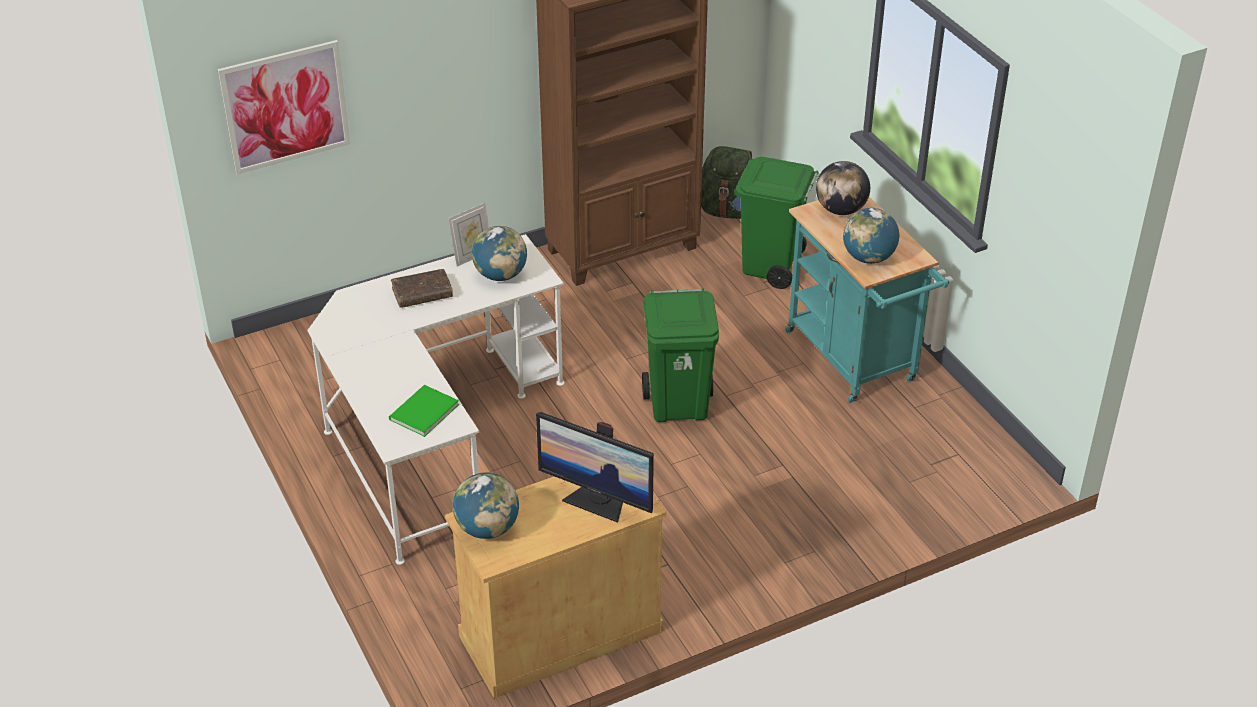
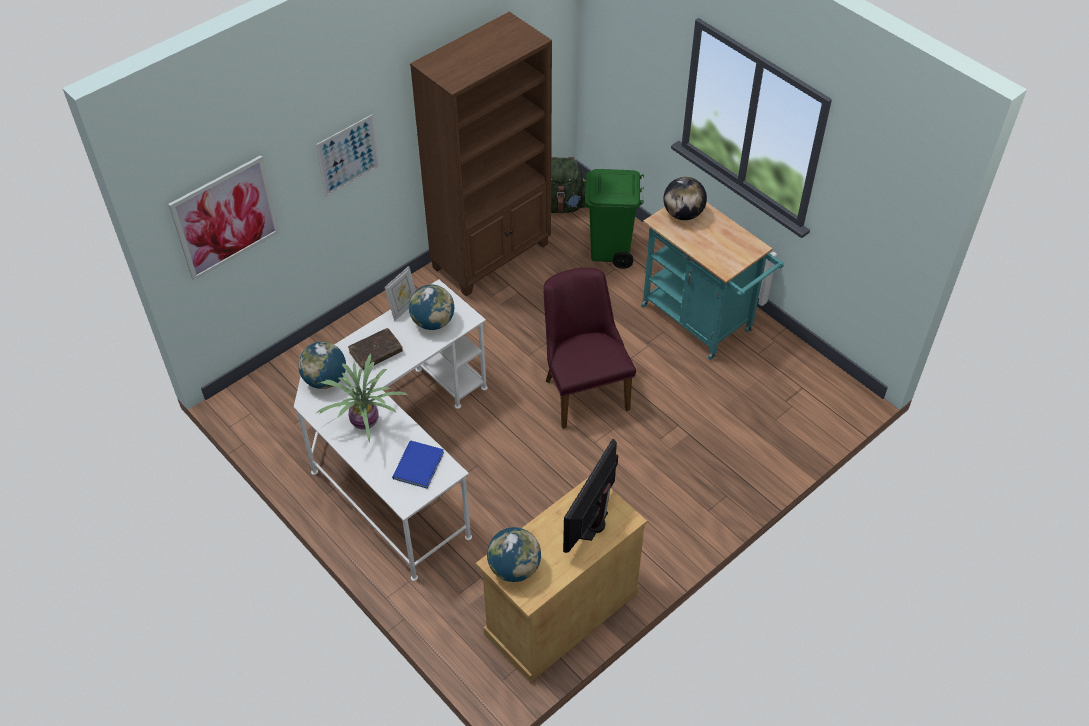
camera: 15 degrees left, 10 degrees up
(380, 360) = (364, 423): none -> potted plant
(421, 412) = (416, 466): green book -> blue book
(447, 71) = (348, 155): none -> picture
(597, 501) = (591, 523): monitor -> monitor turned 105 degrees clockwise
(679, 405) = (582, 388): green trash can -> purple chair
(868, 258) = (719, 254): globe -> globe (325, 380)

